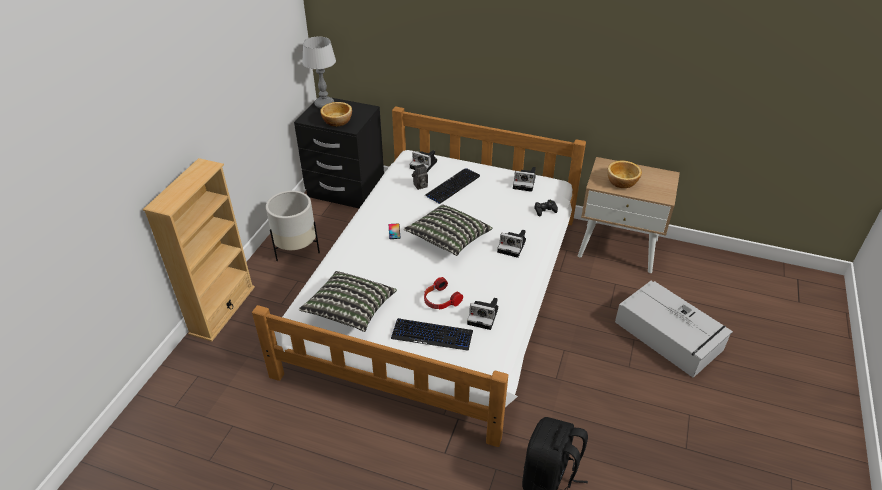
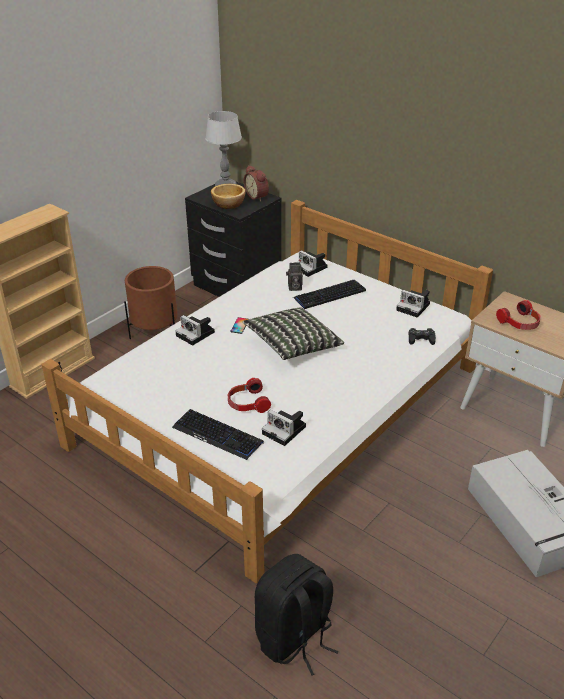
camera: 20 degrees right, 5 degrees down
(296, 249) = (155, 332): white planter -> brown planter
(350, 310) = (148, 390): pillow -> none
(358, 109) = (257, 196): none -> alarm clock
(513, 246) = (361, 368): camera -> camera (196, 334)
(622, 182) = (520, 323): bowl -> headphones

